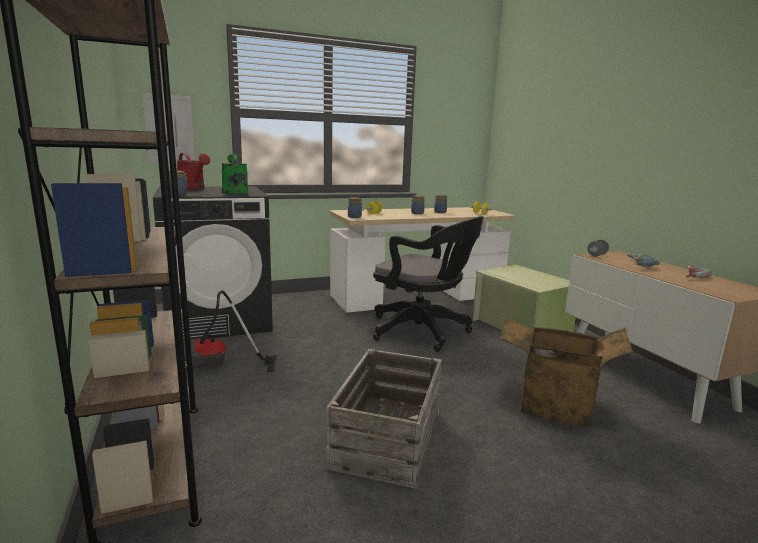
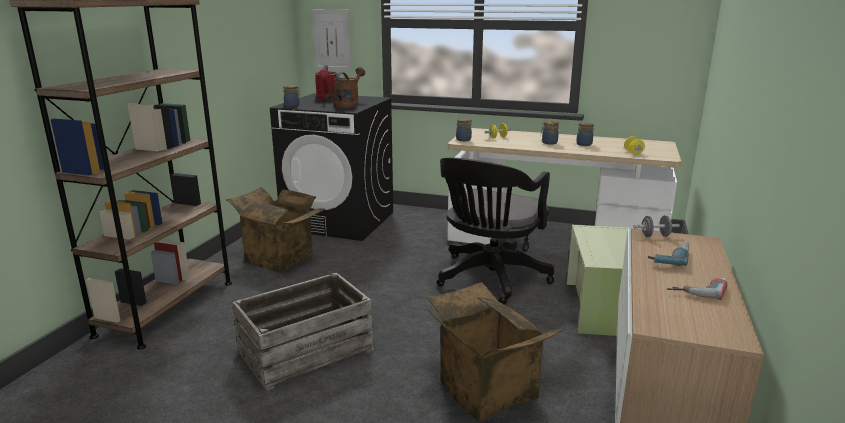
camera: 40 degrees right, 5 degrees up
(214, 367) = (282, 257): vacuum cleaner -> cardboard box
(234, 191) = (348, 104): green watering can -> brown watering can
(423, 331) = (489, 279): black office chair -> black office chair turned 45 degrees clockwise

